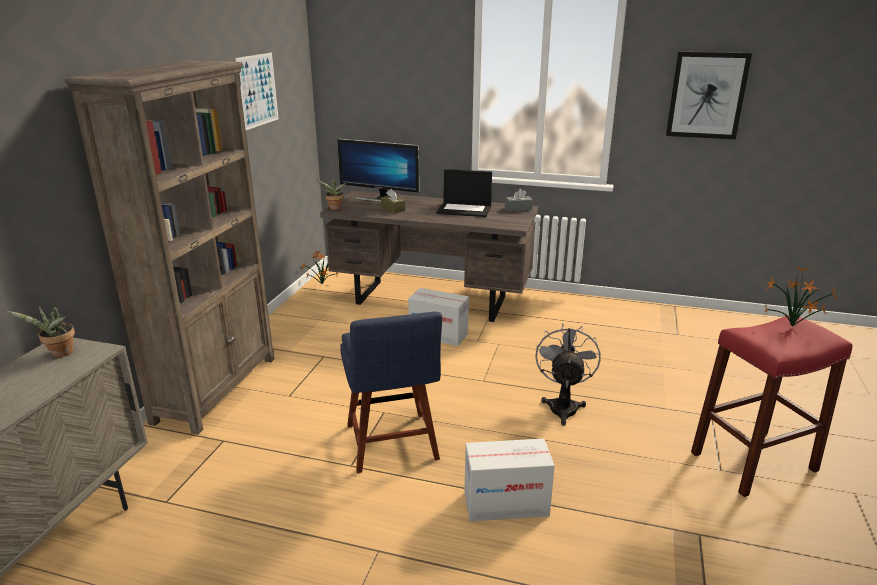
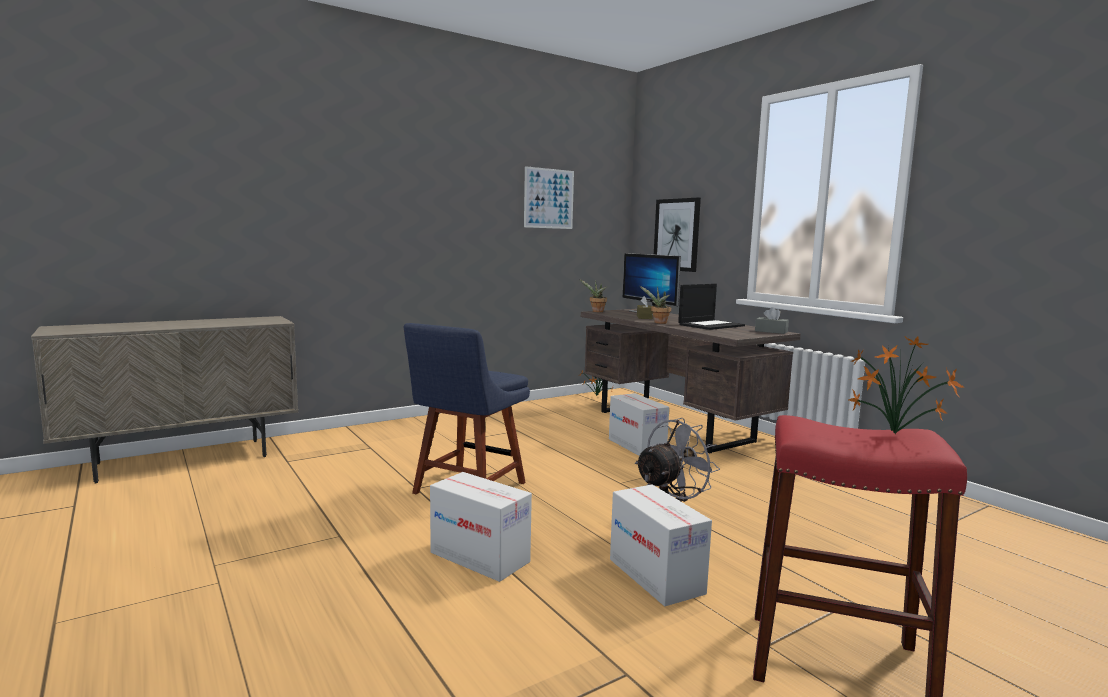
camera: 40 degrees right, 15 degrees down
(59, 354) = (260, 319): potted plant -> potted plant (658, 323)
(217, 388) = (418, 424): brown bookcase -> none
(465, 210) = (711, 325): laptop -> laptop turned 90 degrees counterclockwise
(616, 454) = (656, 576): none -> cardboard box
(707, 95) = (1032, 192): picture -> picture (677, 234)

